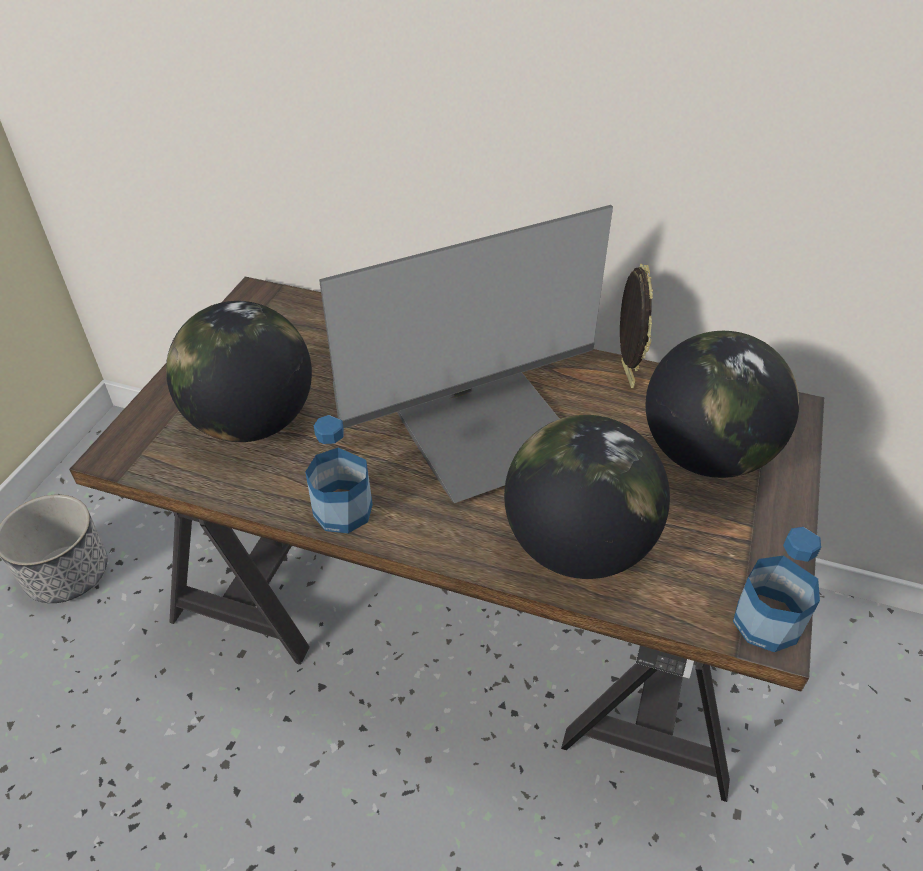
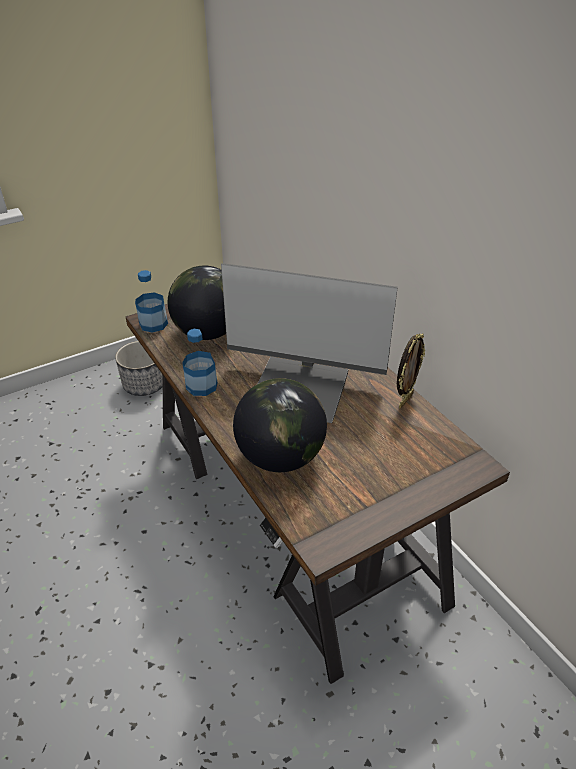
camera: 40 degrees right, 5 degrees down
(705, 455) = (397, 458): globe -> none
(766, 622) = (326, 542): bottle -> bottle (153, 324)

